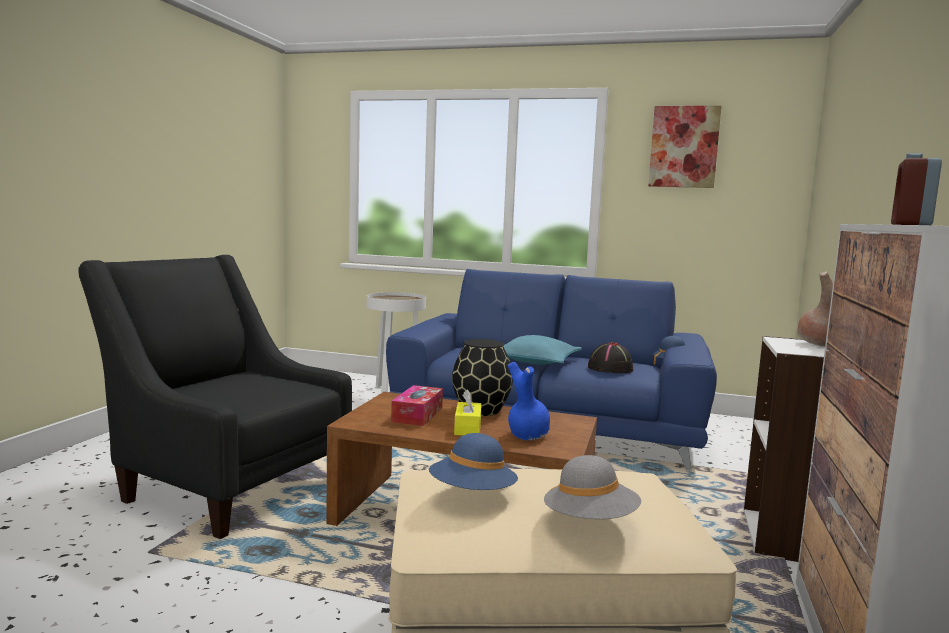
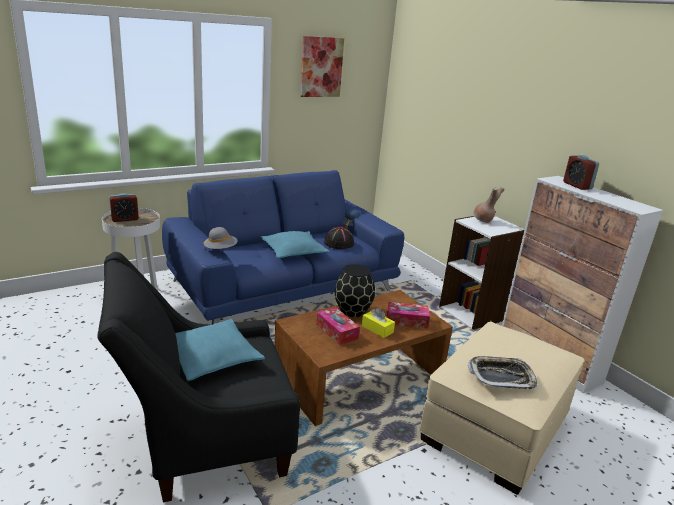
camera: 50 degrees left, 15 degrees up
(253, 382) = (211, 357): none -> turquoise pillow
(392, 298) = (125, 219): none -> alarm clock
(472, 495) = (501, 376): blue hat -> tray
(526, 436) = (406, 320): blue vase -> tissue box
(590, 522) = (548, 365): grey hat -> grey hat (220, 249)

